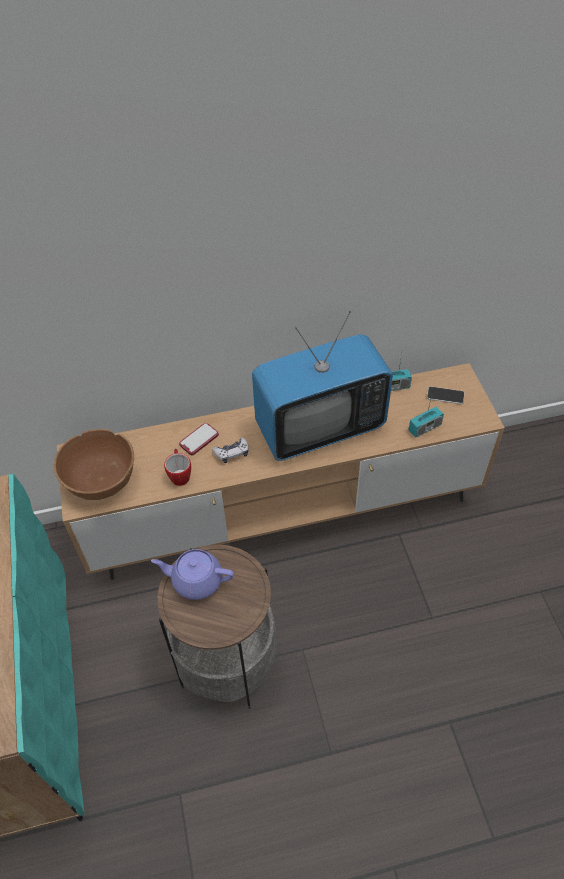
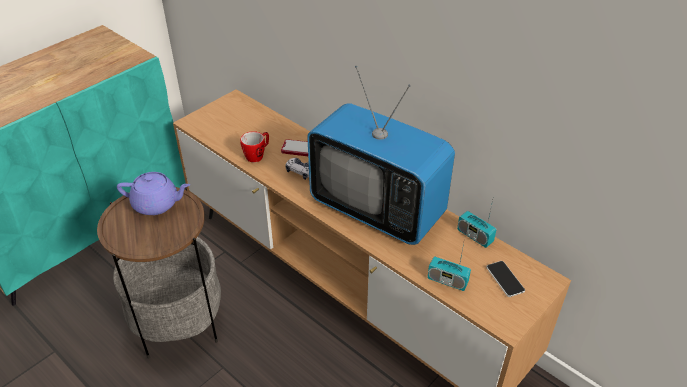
camera: 55 degrees right, 10 degrees down
(101, 480) = (220, 122): brown bowl -> none
(196, 580) = (157, 204): purple teapot -> purple teapot turned 120 degrees clockwise

